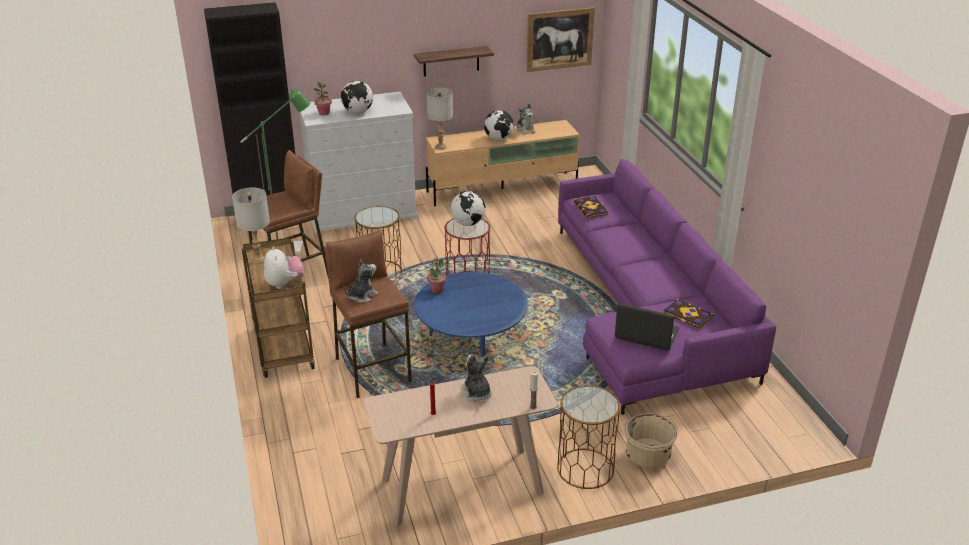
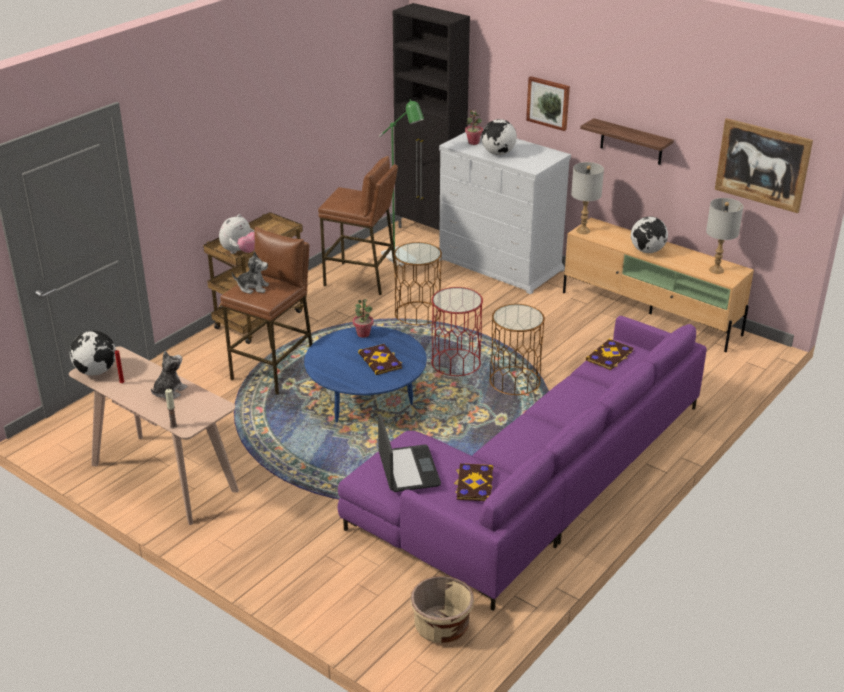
camera: 55 degrees right, 0 degrees up
(258, 260) = (262, 228): grey table lamp -> grey table lamp (716, 270)
(368, 55) = (548, 103): none -> picture
(468, 223) = (463, 297): globe -> globe (96, 371)
(484, 296) = (380, 360): none -> book
(525, 129) = (691, 257): plush toy -> none
(585, 469) = (243, 536): brown side table -> brown side table (514, 381)
(647, 456) = (294, 569): beige planter -> beige planter (441, 627)

